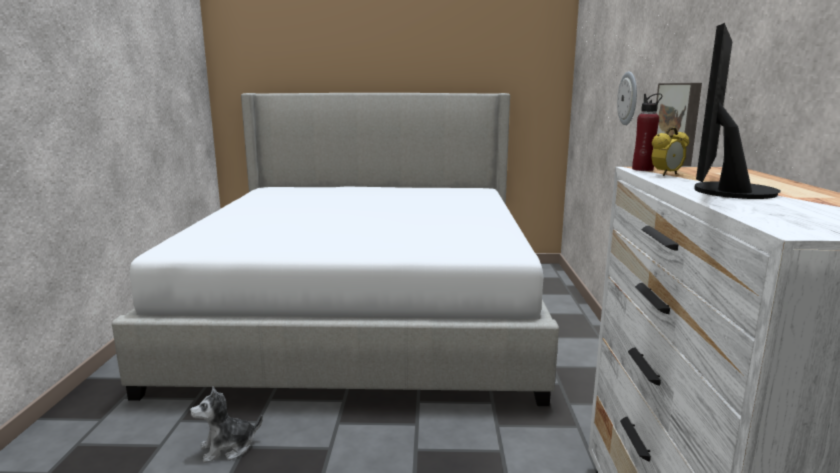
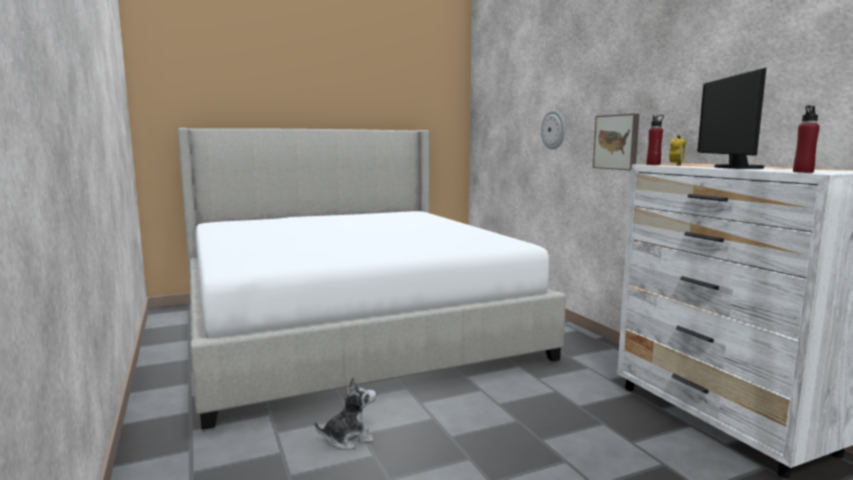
camera: 25 degrees left, 5 degrees down
(228, 448) = (348, 439): plush toy -> plush toy turned 150 degrees counterclockwise
(773, 222) = (803, 172): none -> red bottle

